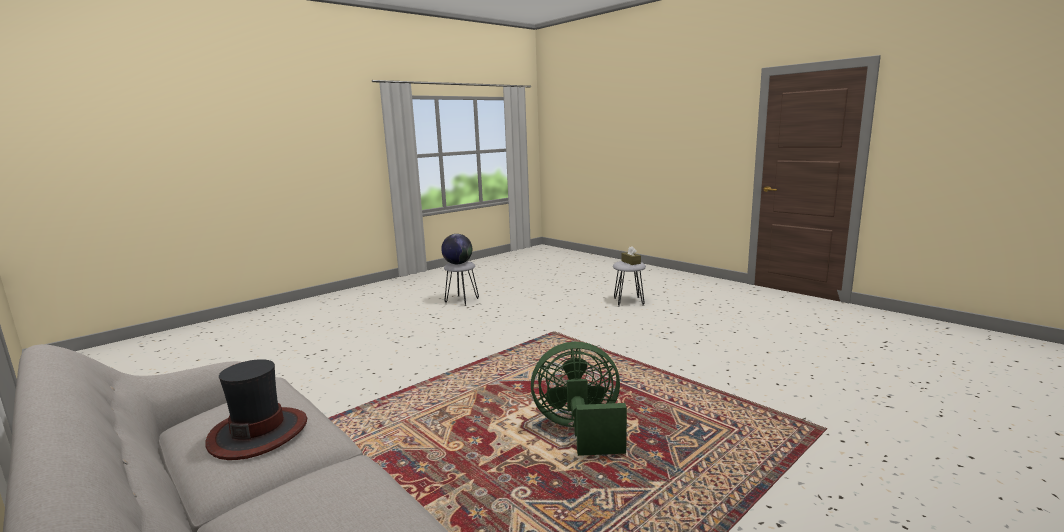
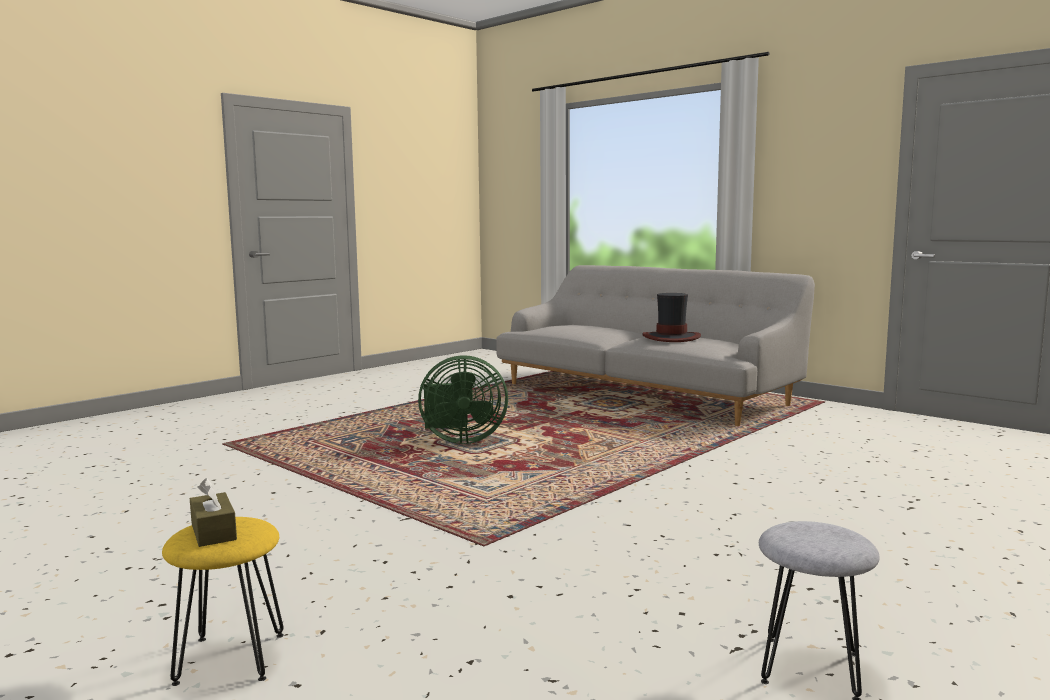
camera: 175 degrees right, 5 degrees down
(457, 264) = (817, 532): globe -> none
(629, 301) = (229, 658): grey stool -> yellow stool

